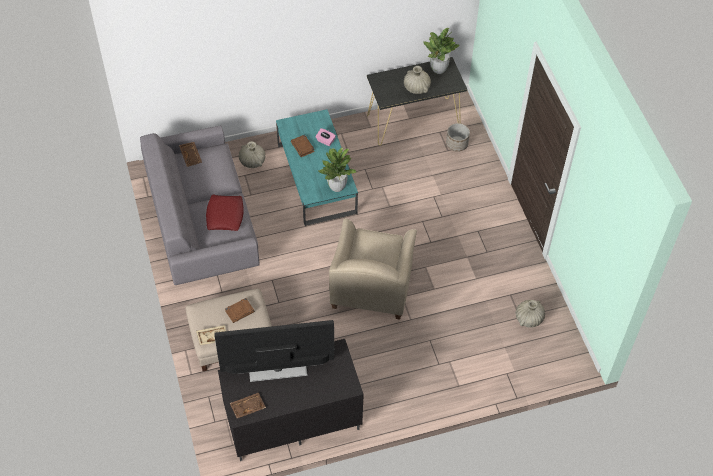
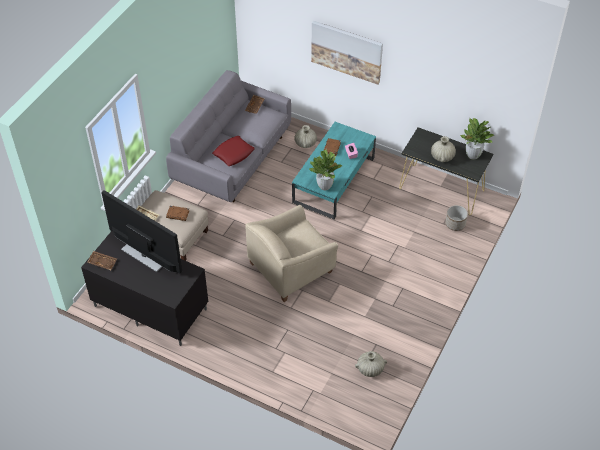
camera: 45 degrees right, 5 degrees down
(271, 40) = (346, 51): none -> picture

